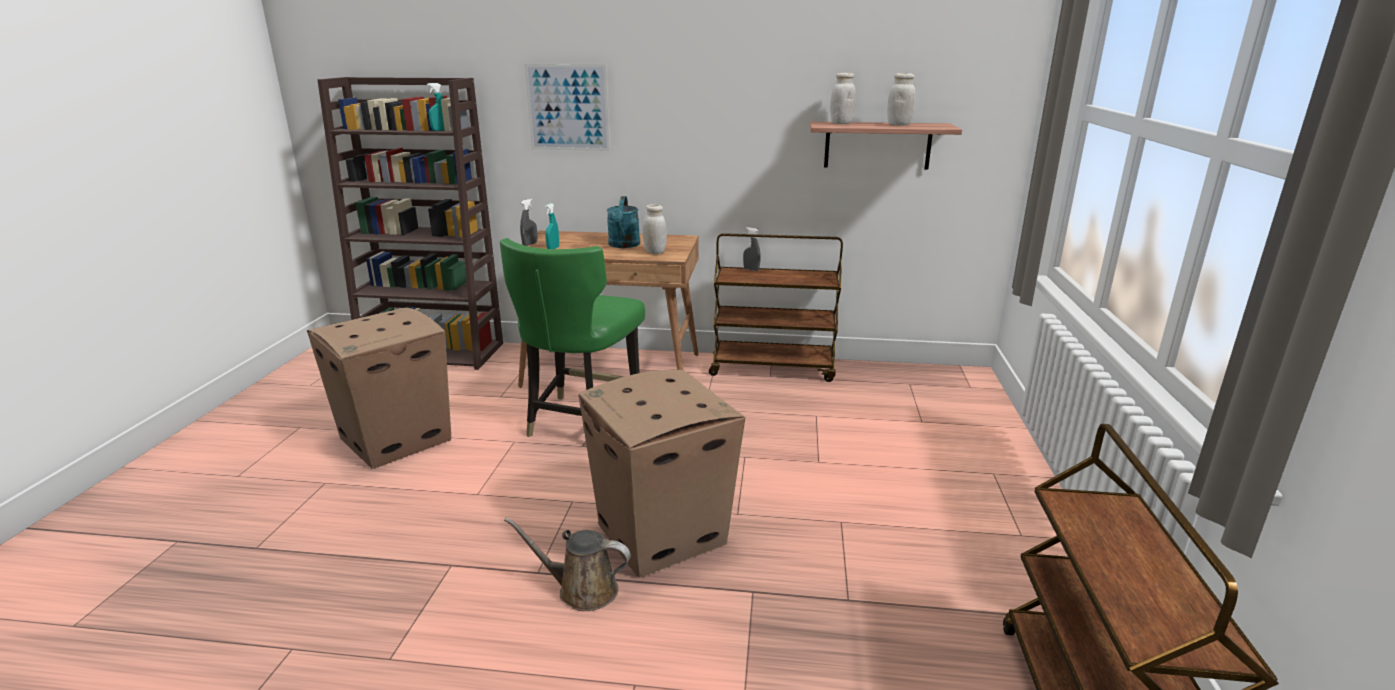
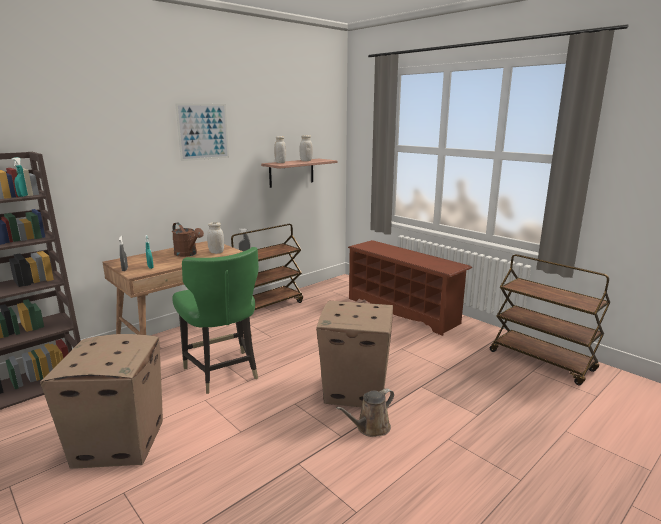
camera: 50 degrees left, 5 degrees down
(568, 107) = (114, 168): picture -> picture (203, 131)
(623, 245) = (188, 254): turquoise watering can -> brown watering can
(974, 469) = (403, 310): none -> brown shoe rack

